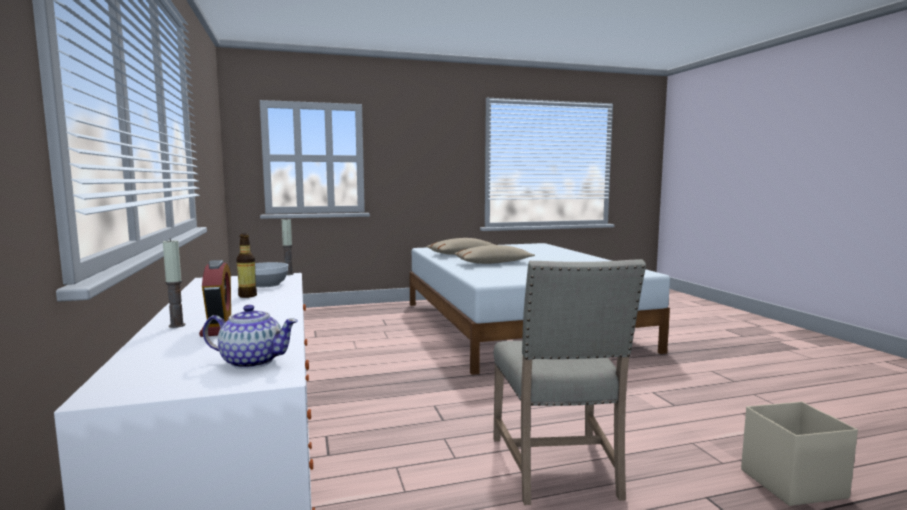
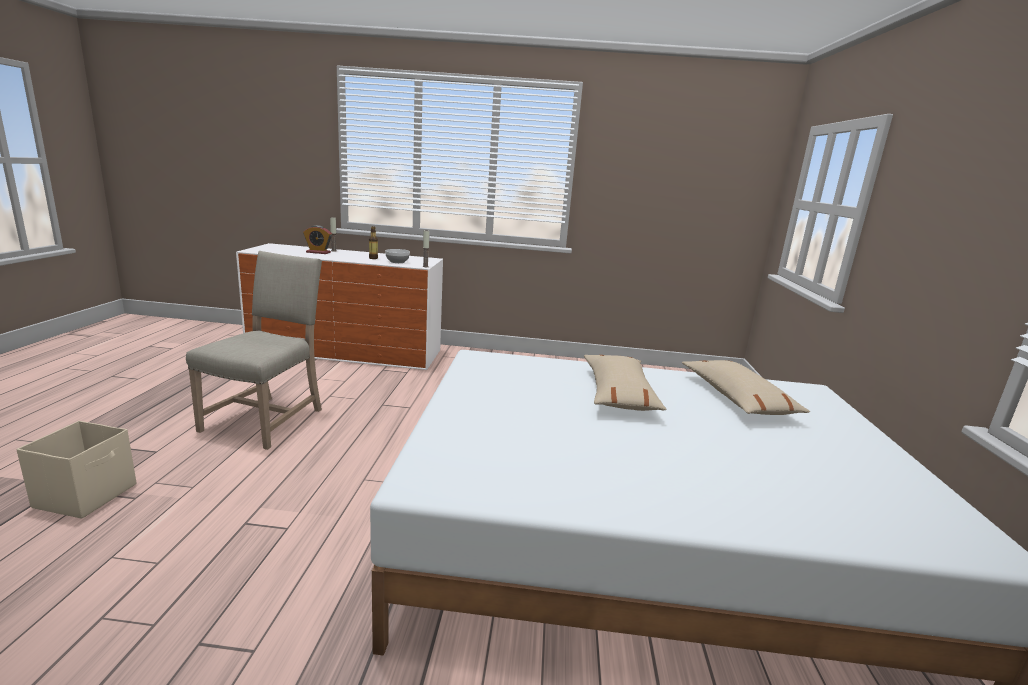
camera: 110 degrees right, 10 degrees up
(251, 361) = (268, 251): teapot -> none
(558, 468) = (267, 419): beige chair -> beige chair turned 90 degrees clockwise

